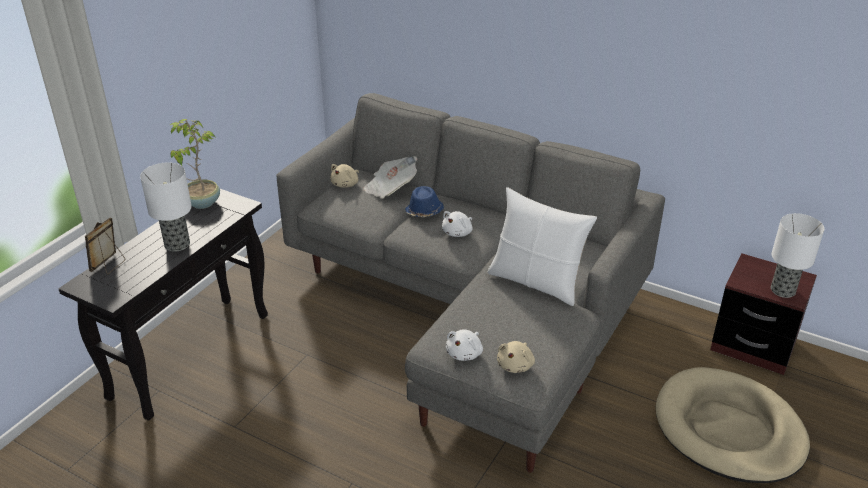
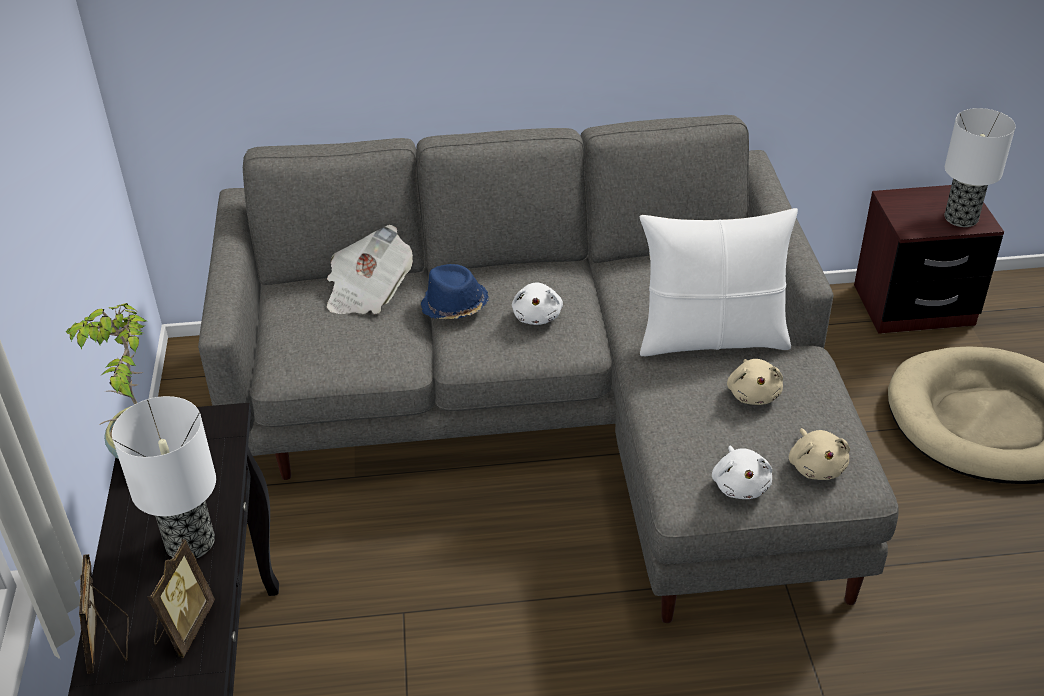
camera: 35 degrees left, 5 degrees up
(139, 273) = (184, 627): none -> picture frame
(346, 184) = (288, 315): beige plush toy -> beige plush toy (753, 394)

